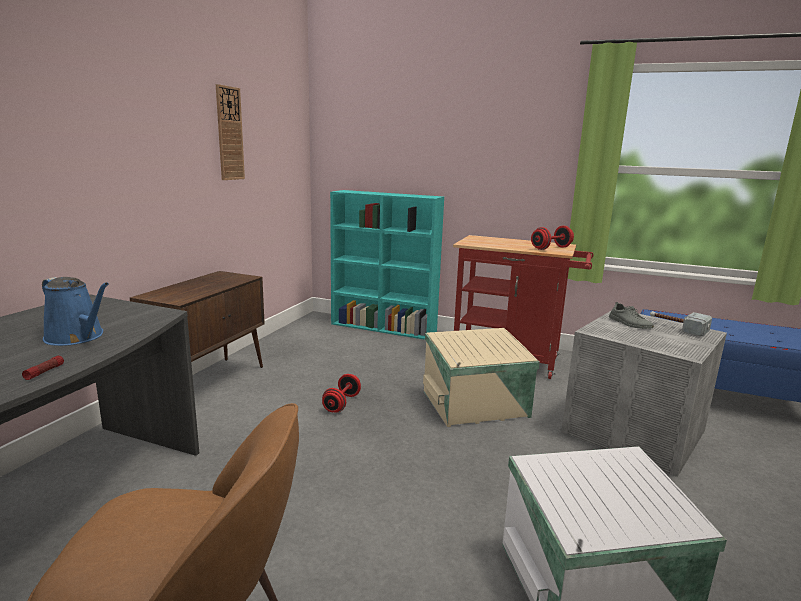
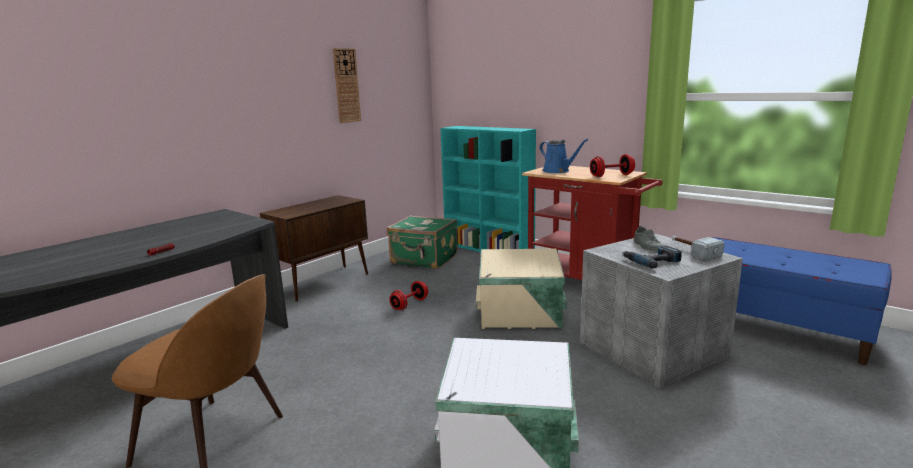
camera: 20 degrees right, 0 degrees up
(77, 337) = (195, 234): blue watering can -> blue watering can (558, 171)
(320, 344) = (424, 260): none -> green suitcase
(656, 341) = (651, 261): none -> power drill

